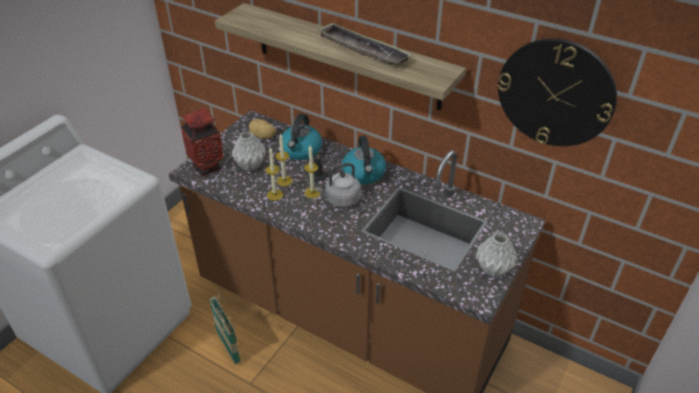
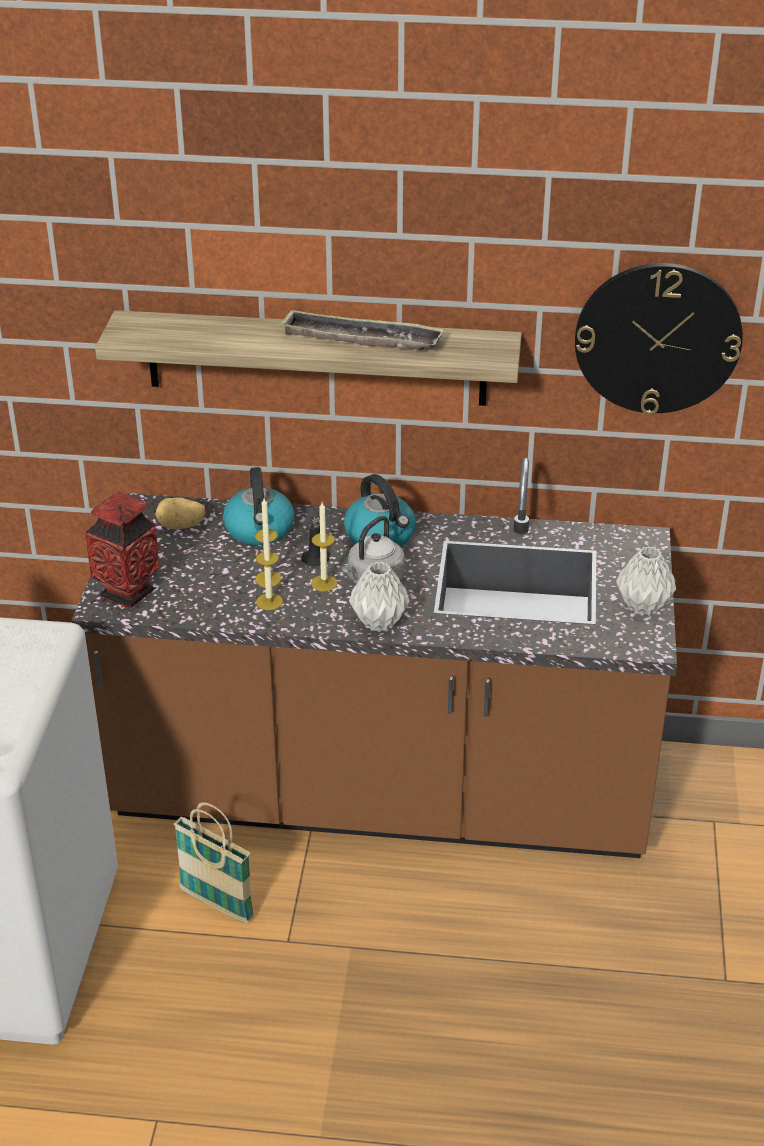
camera: 25 degrees left, 5 degrees down
(249, 165) = (195, 573): grey vase -> grey vase (378, 622)

